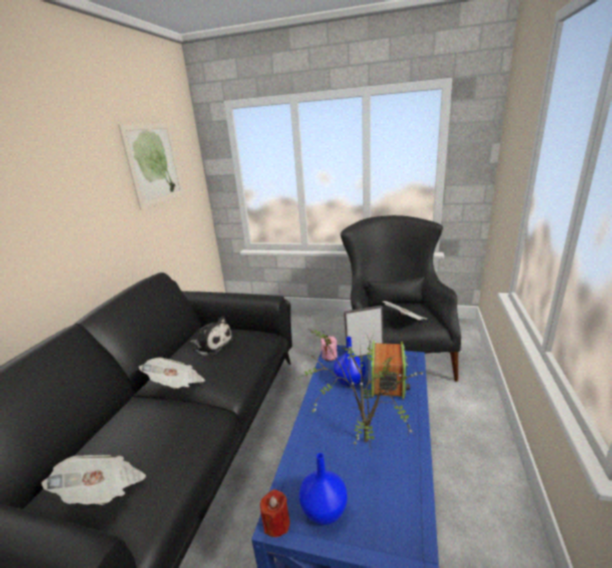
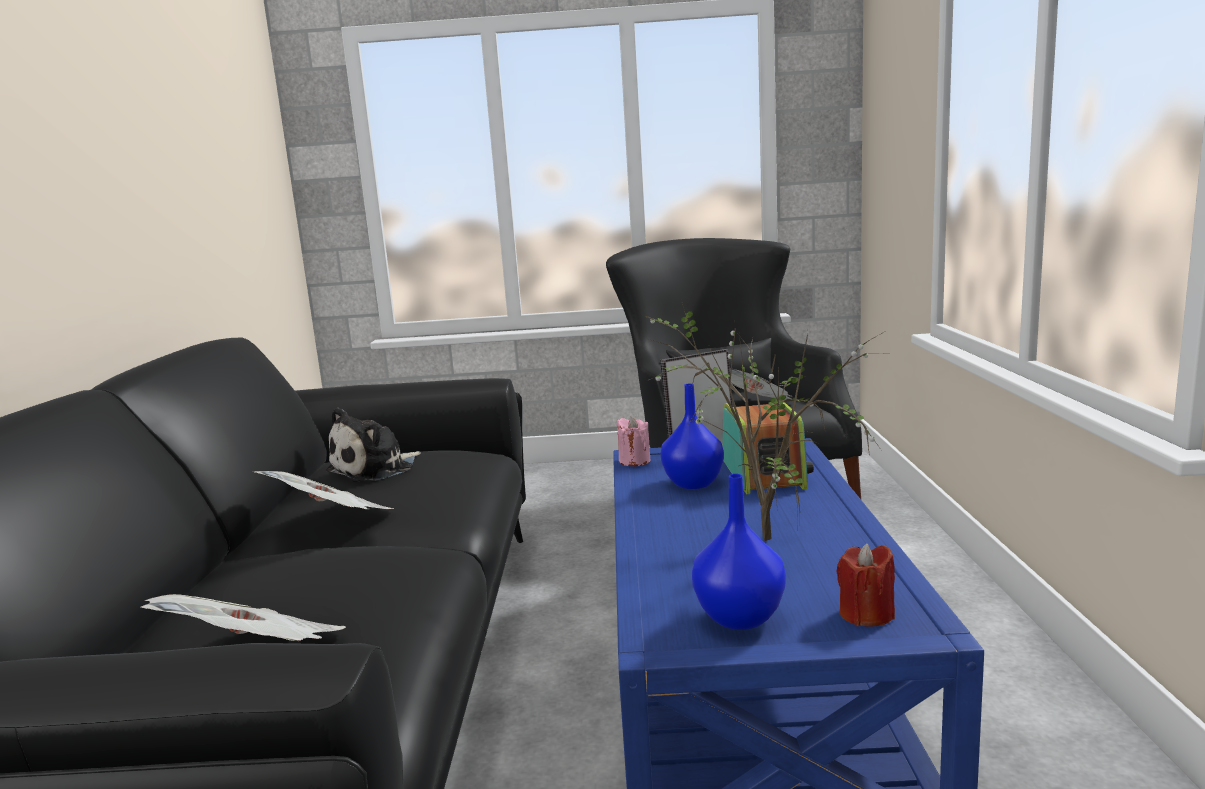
camera: 15 degrees left, 10 degrees down
(154, 164) = (210, 123): picture -> none
(212, 344) = (375, 469): plush toy -> plush toy turned 120 degrees clockwise
(276, 524) = (658, 645): red candle -> red candle (866, 614)

